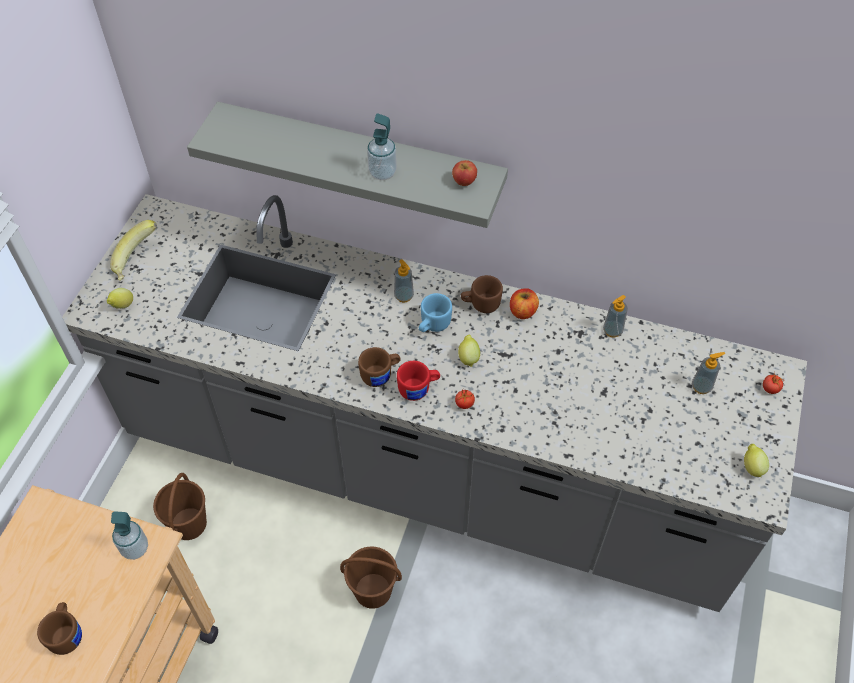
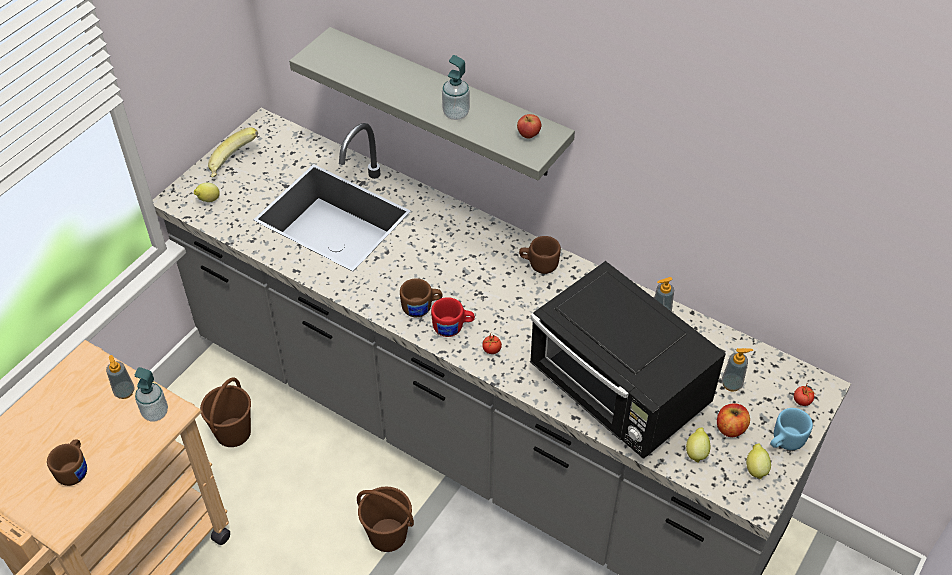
camera: 15 degrees right, 5 degrees down
(404, 296) = (468, 242): soap dispenser -> soap dispenser (124, 392)
(432, 325) = (486, 274): blue mug -> blue mug (784, 442)
(468, 357) = (510, 310): lemon -> lemon (696, 452)
(522, 311) = (577, 279): apple -> apple (730, 428)
(600, 420) = (618, 393): none -> black microwave

